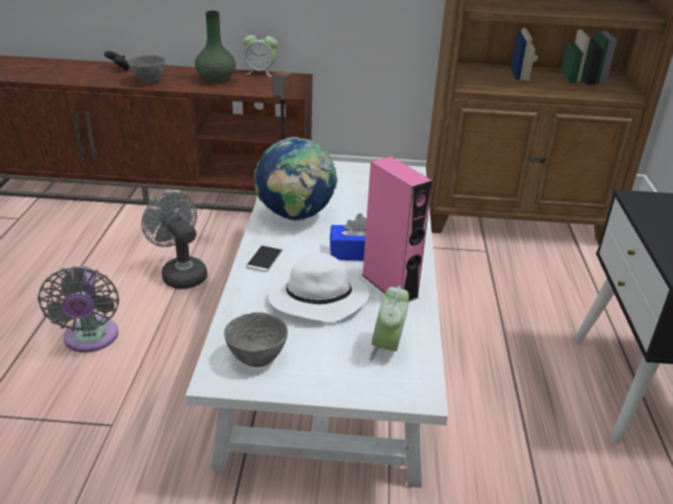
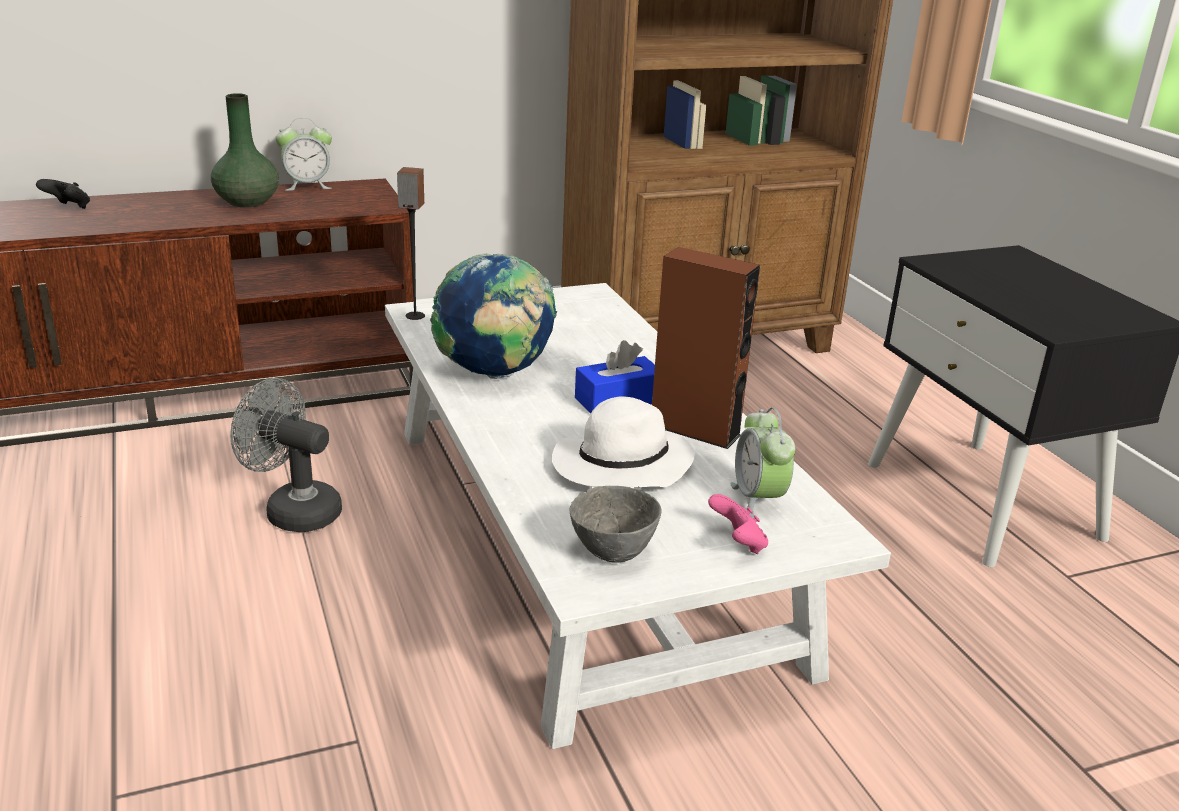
camera: 25 degrees left, 5 degrees down
(90, 339) = (222, 637): grey fan -> none
(149, 81) = (142, 219): grey bowl -> none
(264, 258) = (503, 433): phone -> none
(344, 376) = (738, 543): none -> pink game controller
(389, 286) = (694, 429): pink speaker -> brown speaker

